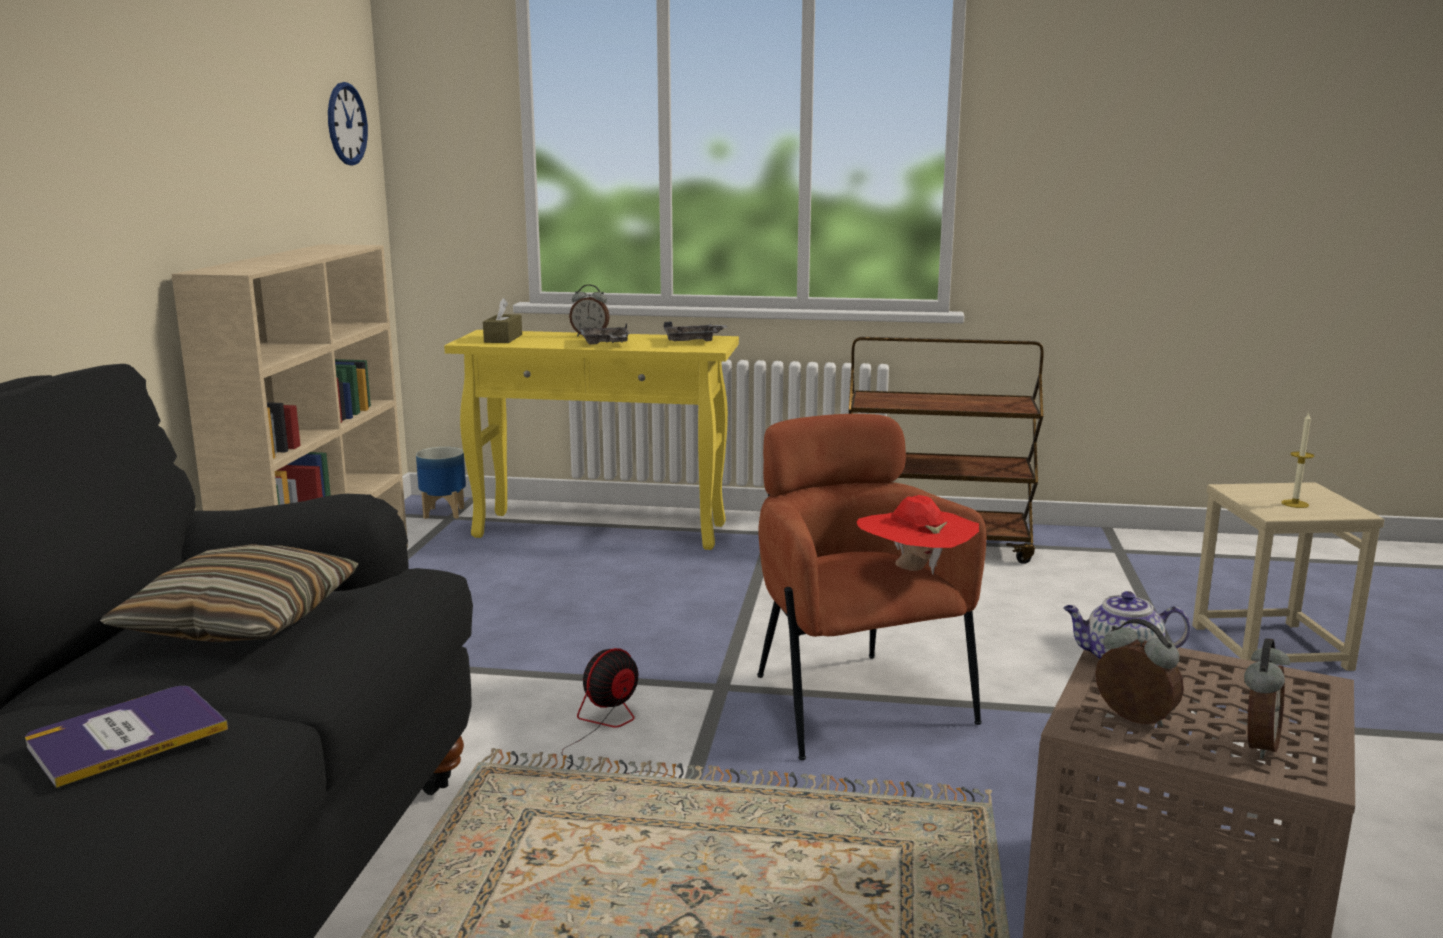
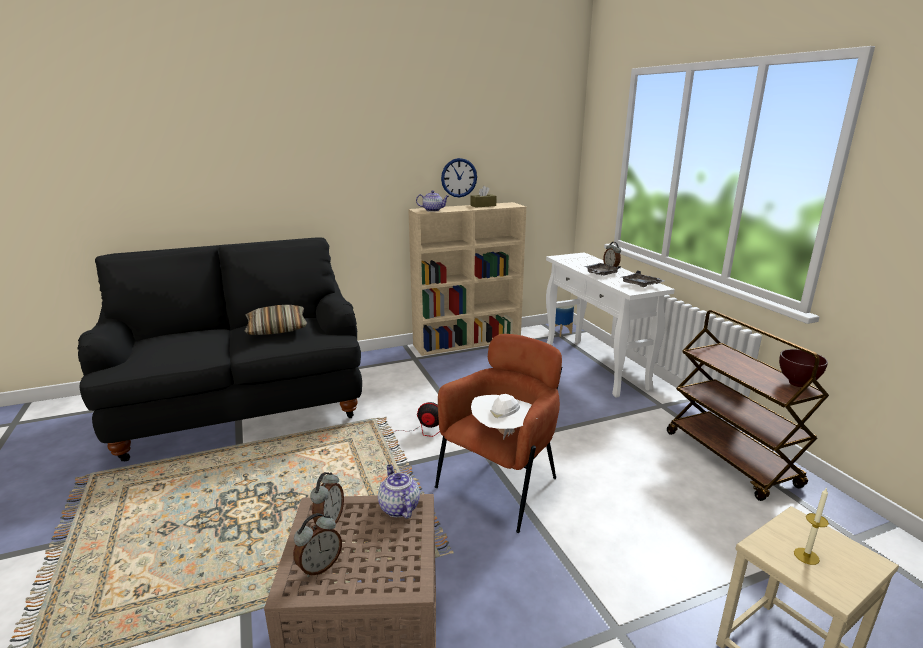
camera: 60 degrees right, 5 degrees up
(126, 736) = (191, 342): book -> none
(247, 268) = (433, 210): none -> teapot
(346, 124) = (548, 148): wall clock -> wall clock (459, 177)
(503, 338) = (574, 259): brown tissue box -> brown tissue box (483, 205)
(603, 530) = (595, 367): yellow console table -> white console table
(914, 570) = (504, 433): red hat -> white hat
(1002, 397) = (798, 384): none -> brown bowl
(1257, 745) = (319, 566): alarm clock -> alarm clock turned 45 degrees counterclockwise

